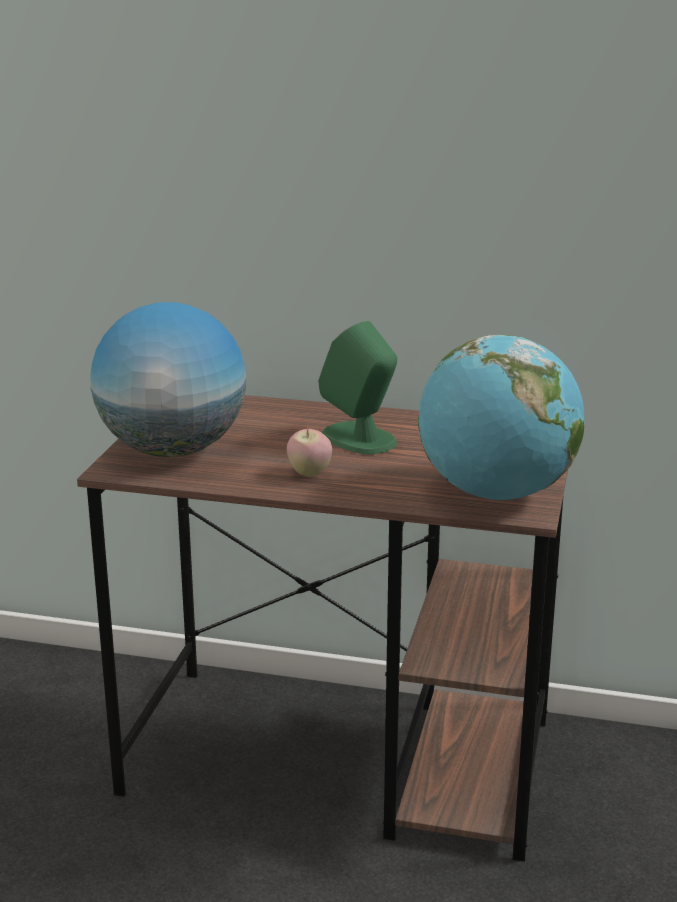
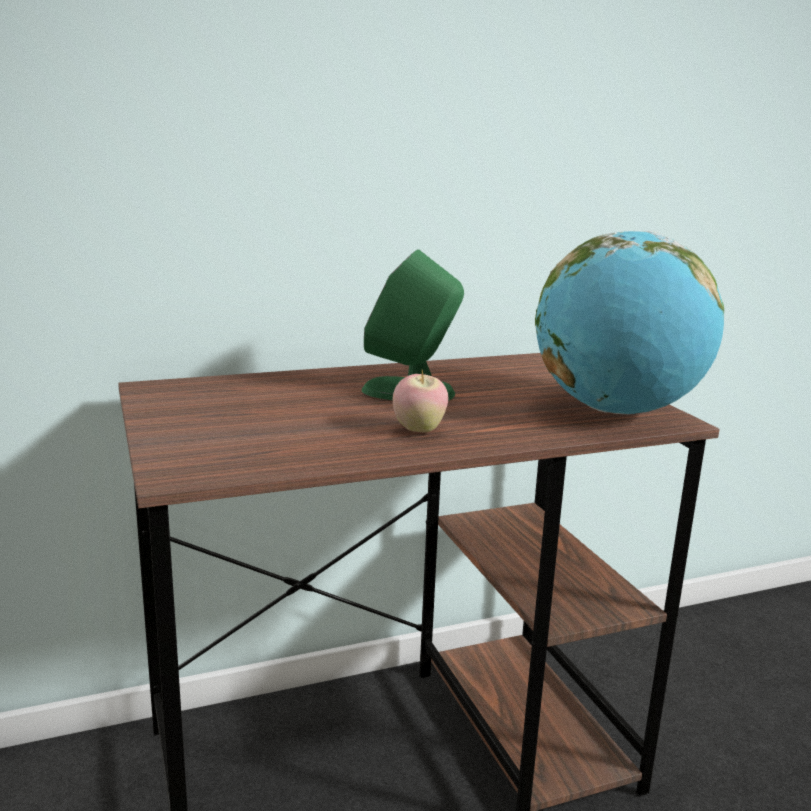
camera: 35 degrees left, 5 degrees down
(173, 450) = (224, 438): globe -> none

